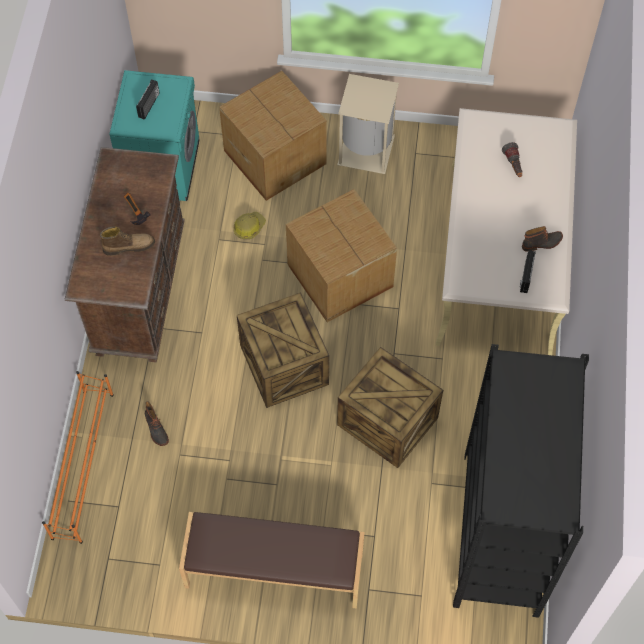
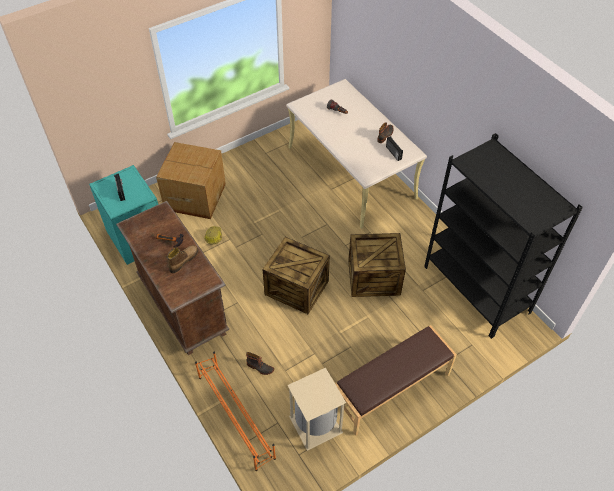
camera: 40 degrees left, 10 degrees down
(339, 277) = (283, 229): cardboard box -> none
(367, 149) = (240, 165): beige trash can -> beige trash can (316, 423)

